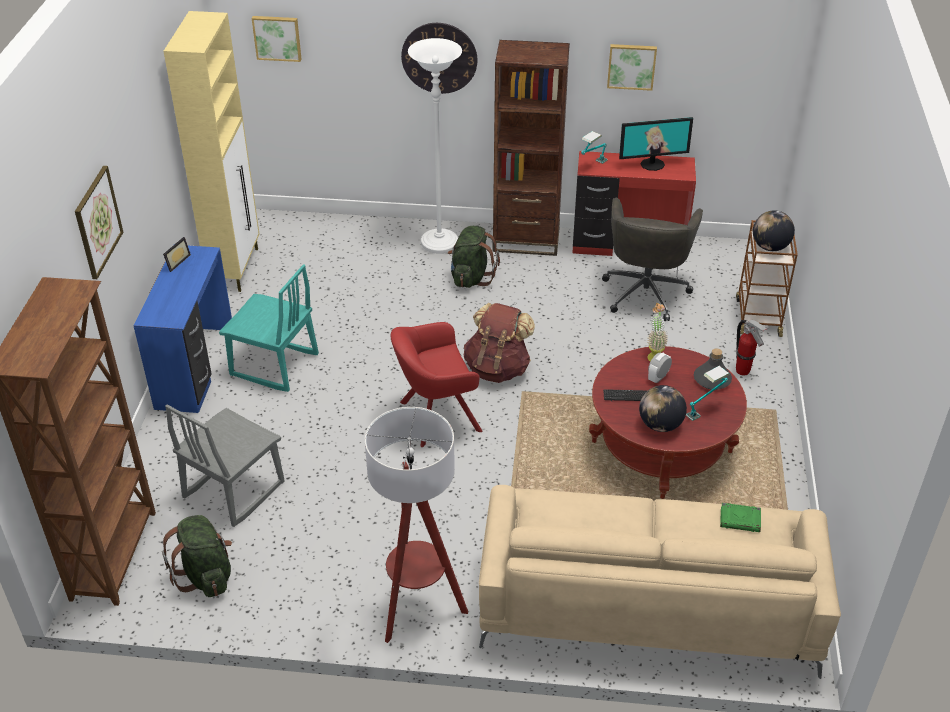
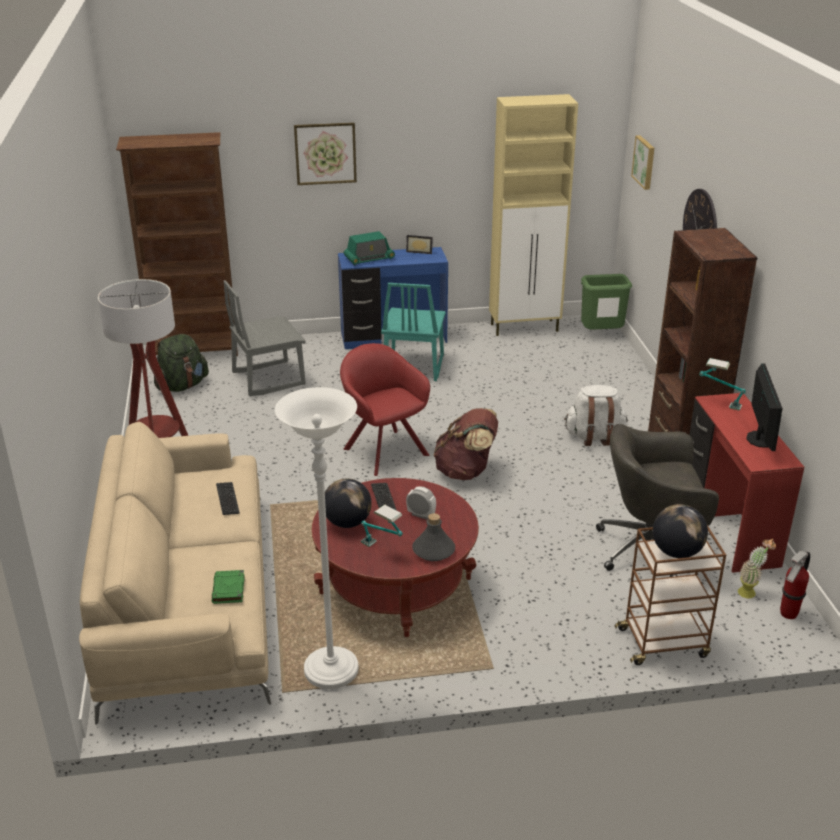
camera: 75 degrees right, 10 degrees down
(170, 302) = (369, 258): none -> radio
(233, 489) = (268, 378): grey chair -> grey chair turned 45 degrees counterclockwise
(284, 224) = (601, 335): none -> green trash can
(439, 243) = (635, 412): white floor lamp -> white floor lamp (331, 670)
(471, 277) = (594, 437): green backpack -> white backpack
(591, 508) = (227, 499): none -> keyboard
(631, 66) = (790, 314): picture -> none
(652, 164) = (759, 439): monitor -> monitor turned 150 degrees counterclockwise
(654, 355) = (456, 509): potted plant -> potted plant (750, 591)
(743, 371) = (550, 636): fire extinguisher -> fire extinguisher (788, 614)

